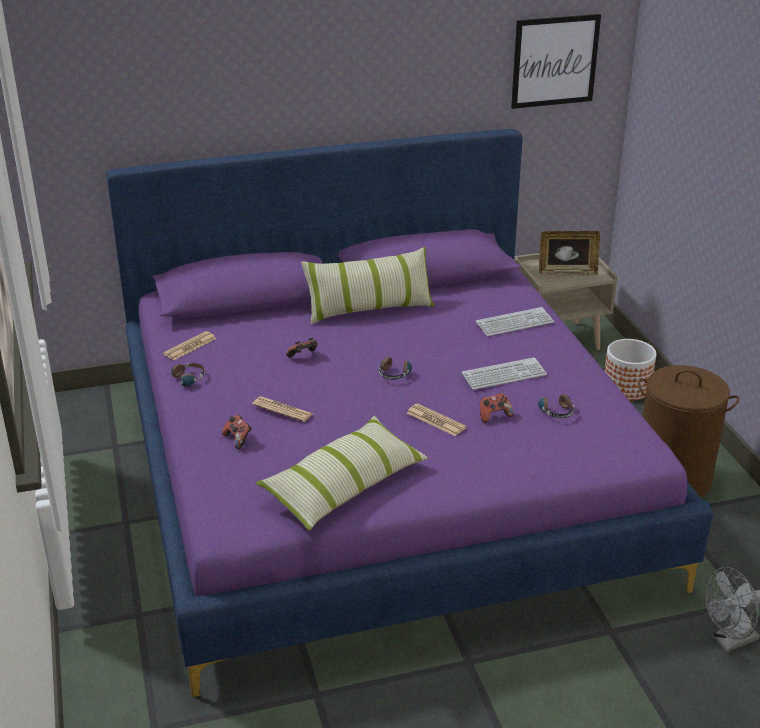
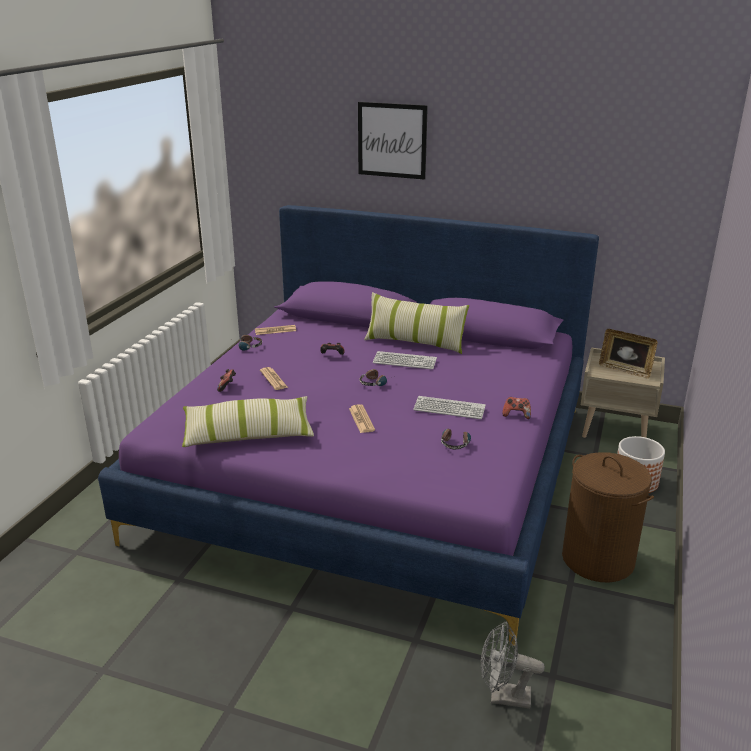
camera: 35 degrees right, 5 degrees down
(494, 416) = (406, 431): game controller -> game controller (516, 415)
(514, 323) = (506, 380): keyboard -> keyboard (404, 361)
(555, 61) = (644, 182): picture -> picture (392, 140)

